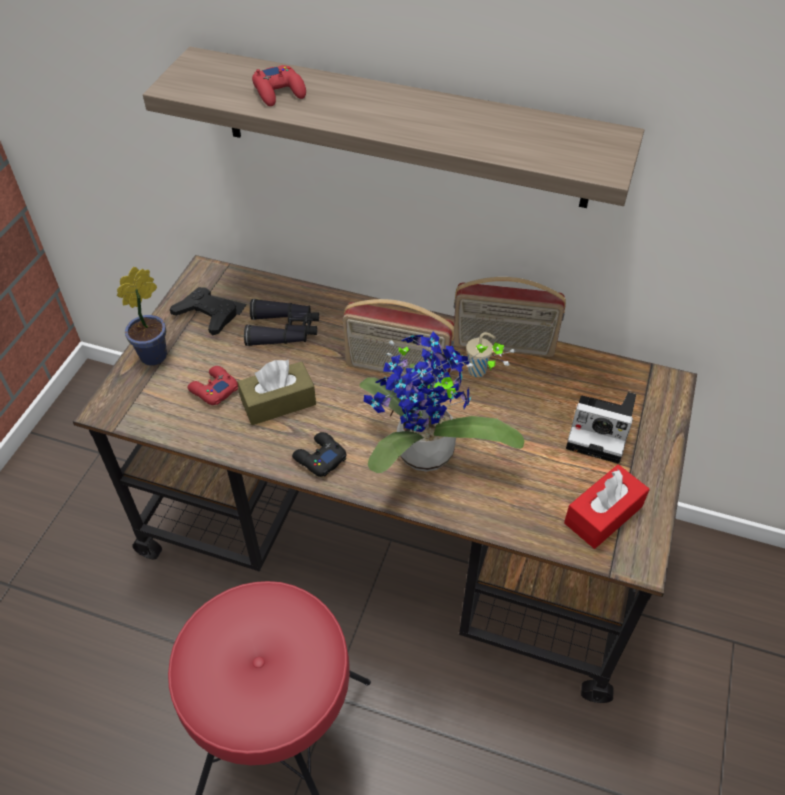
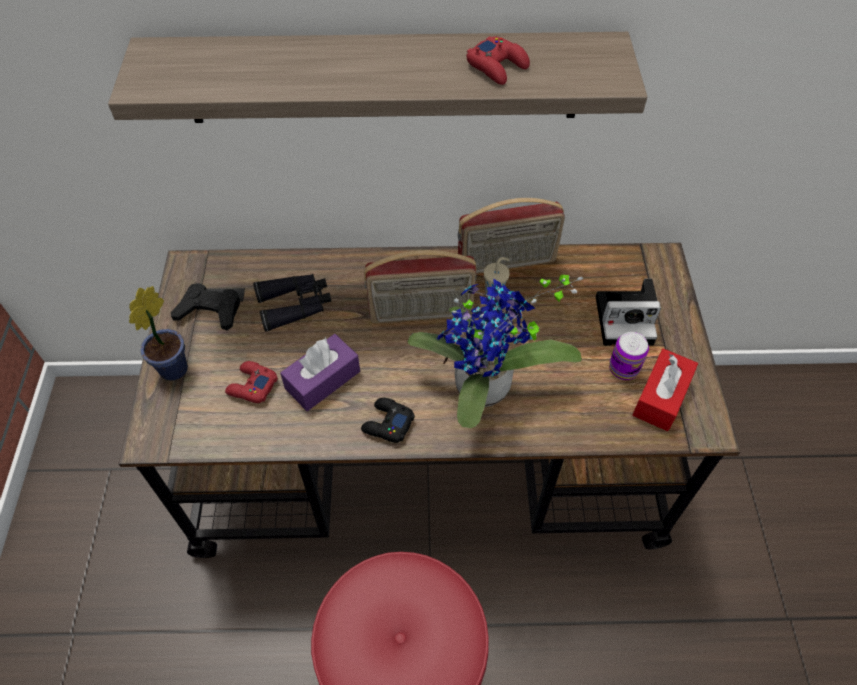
camera: 20 degrees left, 5 degrees up
(278, 402) = (322, 380): brown tissue box -> purple tissue box
(279, 92) = (258, 68): red game controller -> red game controller (497, 66)
(576, 476) = (623, 368): none -> can

